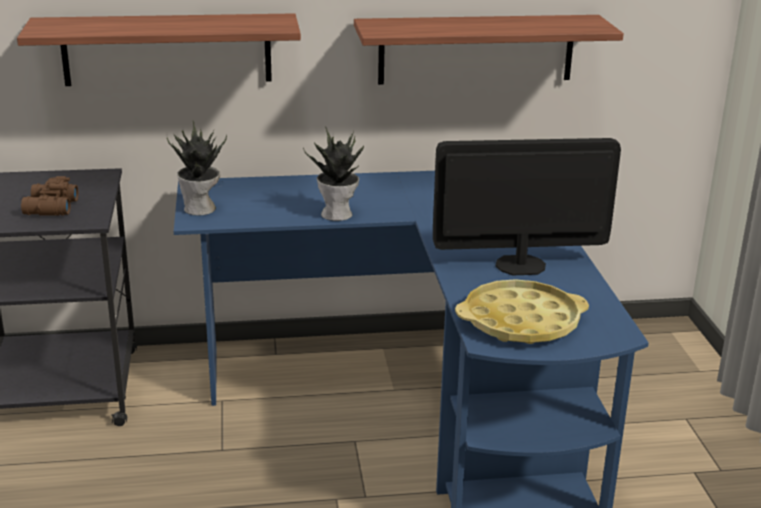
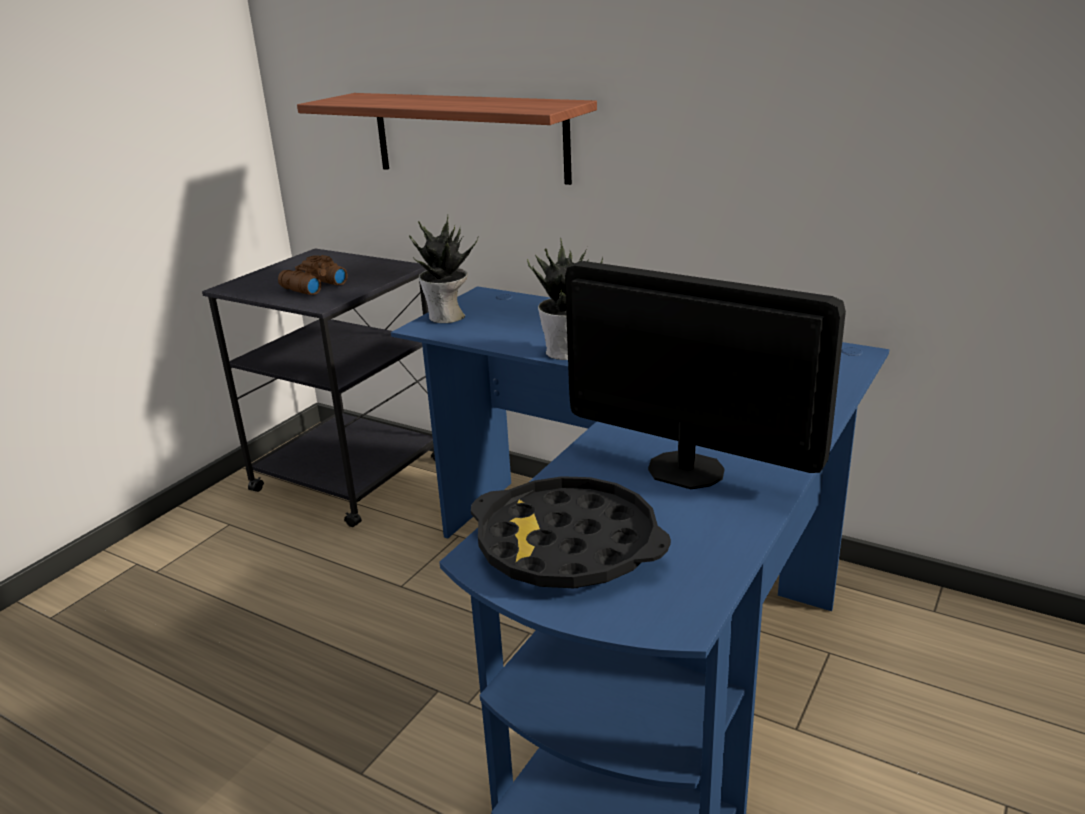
camera: 40 degrees right, 0 degrees up
(476, 49) = (827, 166): shelf -> none
(521, 321) = (567, 545): yellow tray -> black tray

